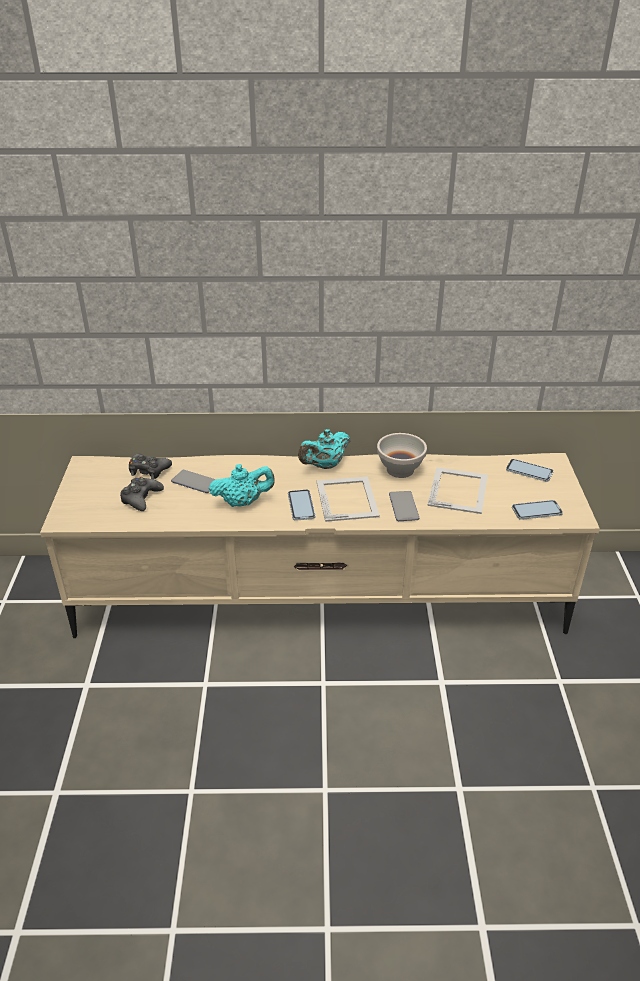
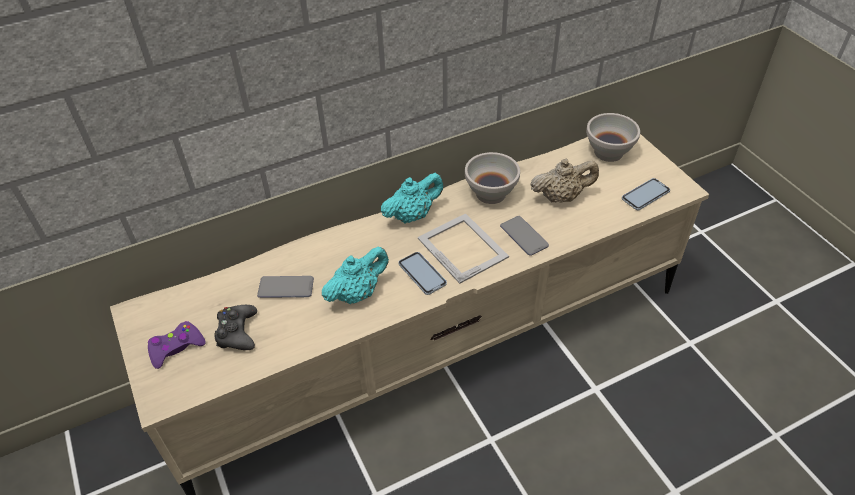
camera: 25 degrees left, 10 degrees up
(95, 494) = (176, 348): none -> purple game controller
(149, 470) = (220, 292): black game controller -> none
(325, 465) = (412, 215): turquoise teapot -> turquoise teapot turned 150 degrees counterclockwise
(458, 490) = (561, 197): picture frame -> beige teapot
(529, 471) = (609, 153): phone -> white bowl

